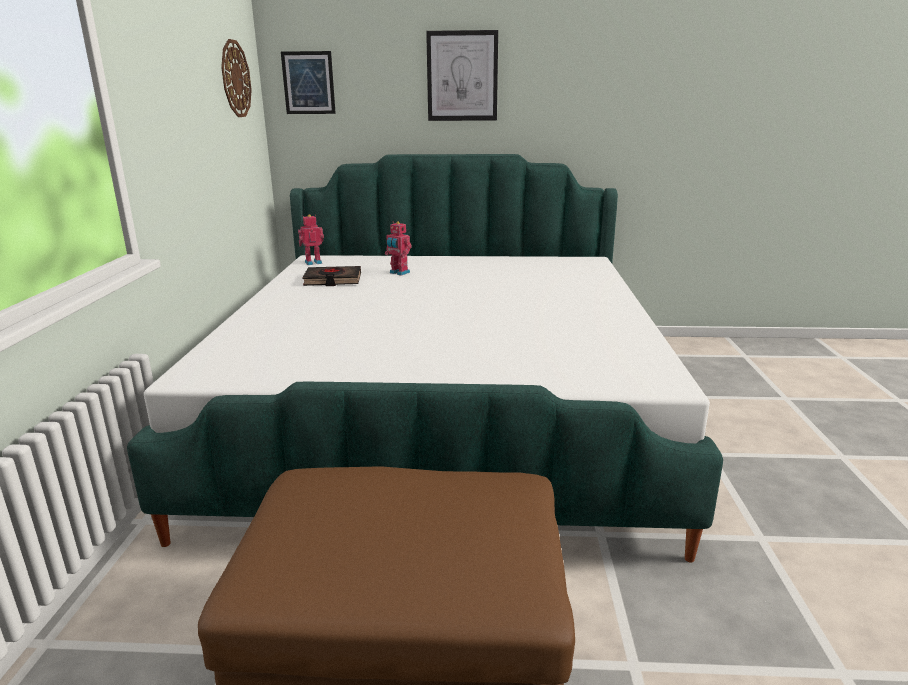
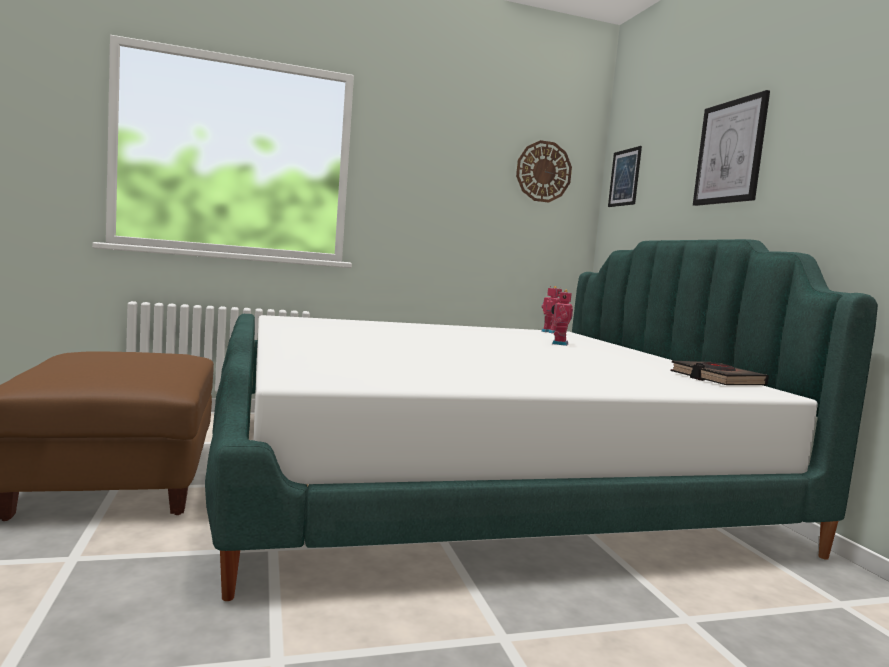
camera: 70 degrees right, 15 degrees down
(333, 280) = (507, 333): black book -> black book (716, 379)

